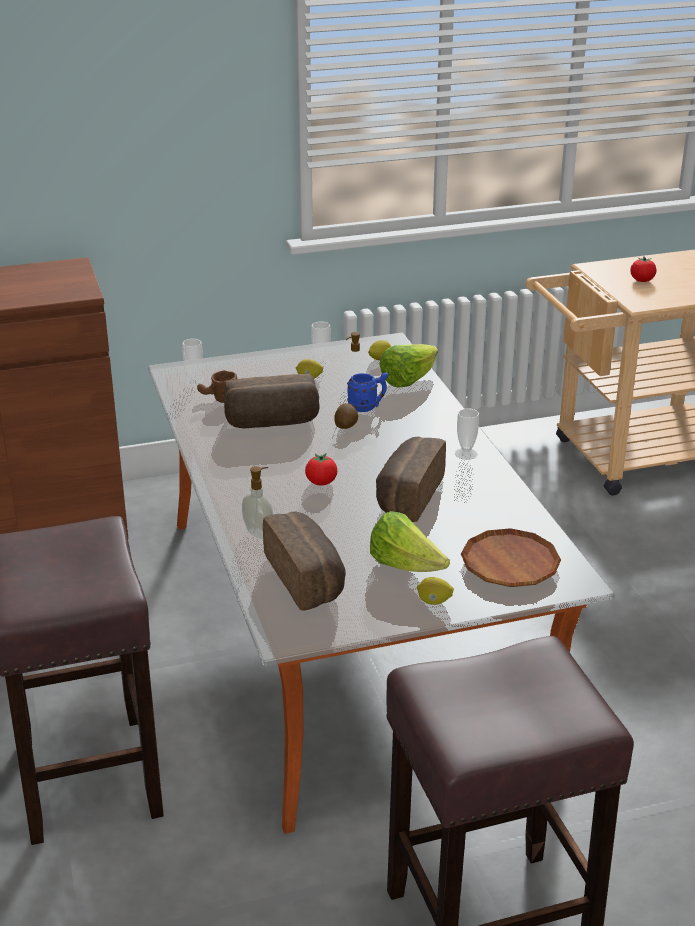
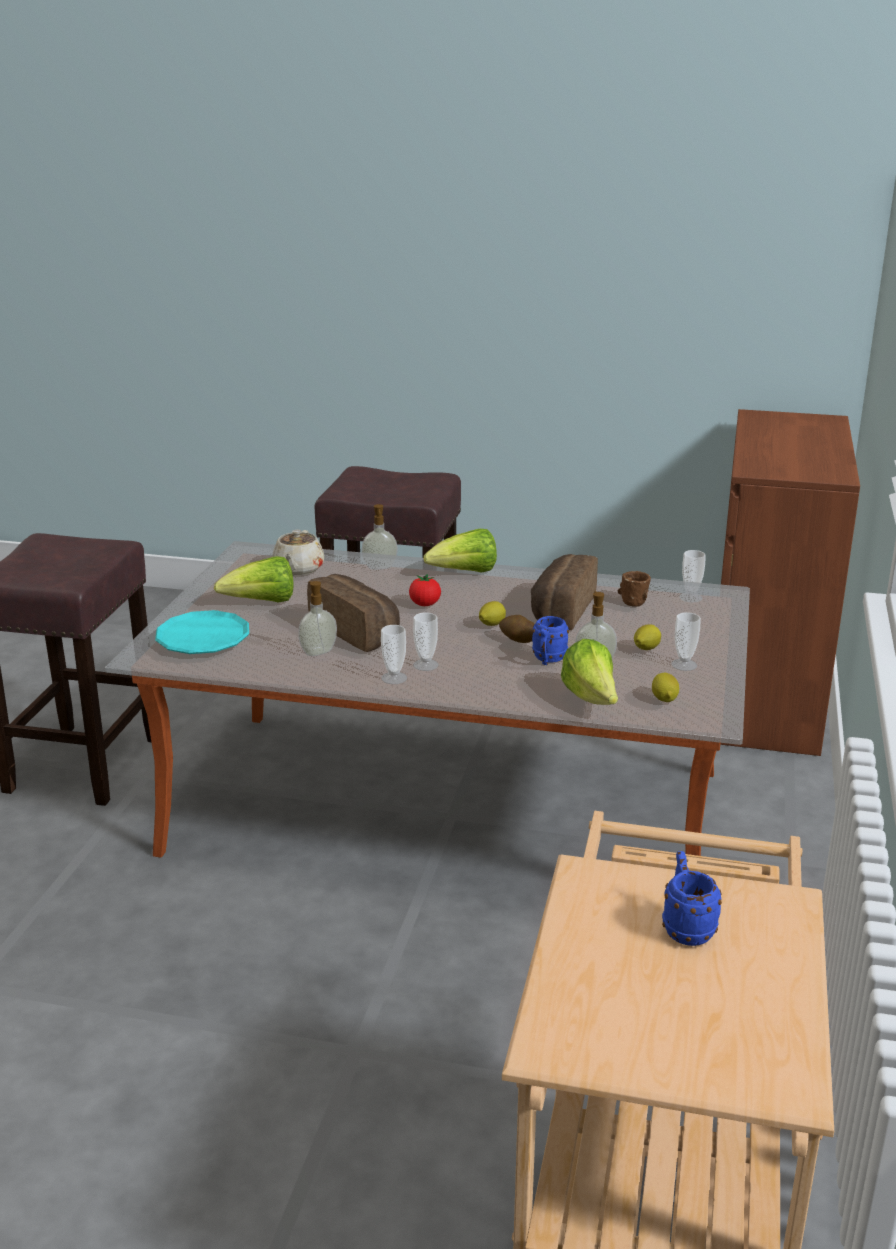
camera: 120 degrees right, 5 degrees down
(231, 485) = (465, 573): none -> lettuce
(308, 578) = (298, 569): bread -> beige teapot
(434, 602) = (205, 600): lemon -> lemon (491, 624)
(464, 500) = (318, 652): none -> soap dispenser
(510, 564) = (203, 639): brown plate -> turquoise plate
(642, 281) = (685, 927): tomato -> blue mug

